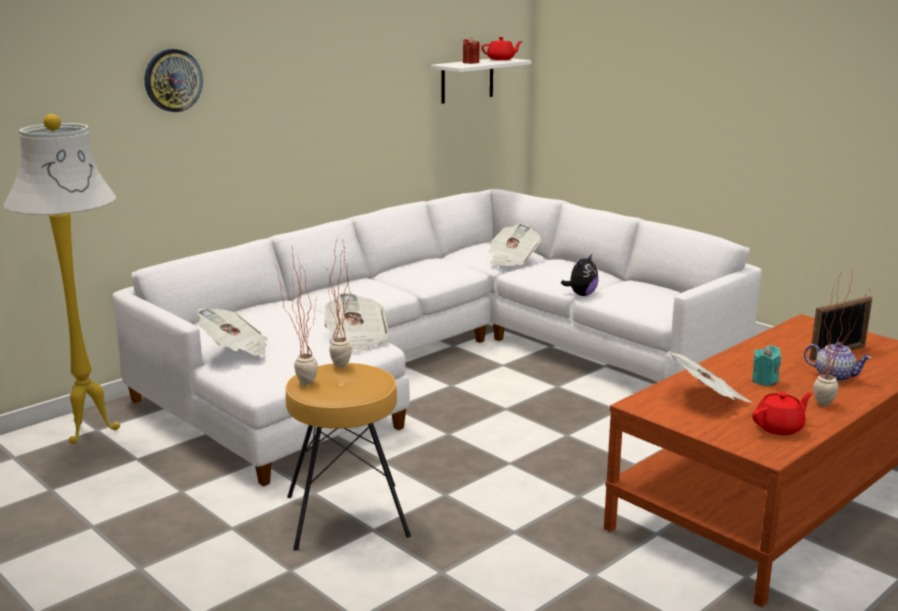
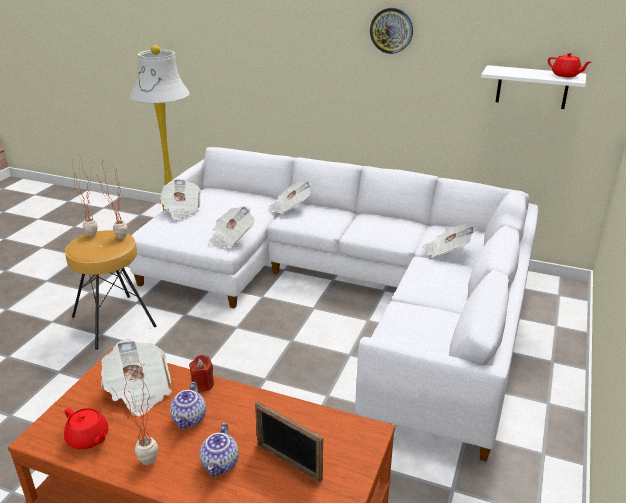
camera: 65 degrees right, 10 degrees up
(173, 80) = (256, 38): wall clock -> wall clock (391, 30)
(319, 298) = (290, 208): none -> newspaper
(470, 62) = (521, 71): red candle -> red candle (203, 384)
(581, 294) = (402, 300): plush toy -> none
(764, 381) = (190, 419): turquoise candle -> teapot

